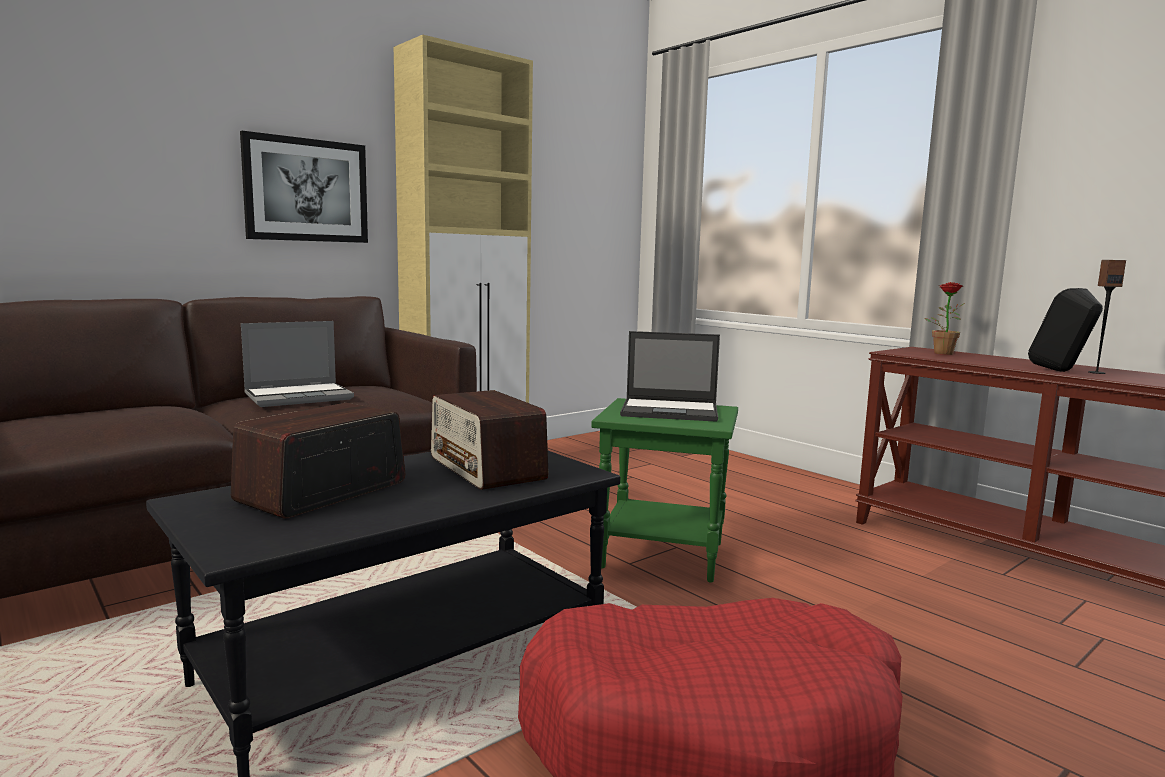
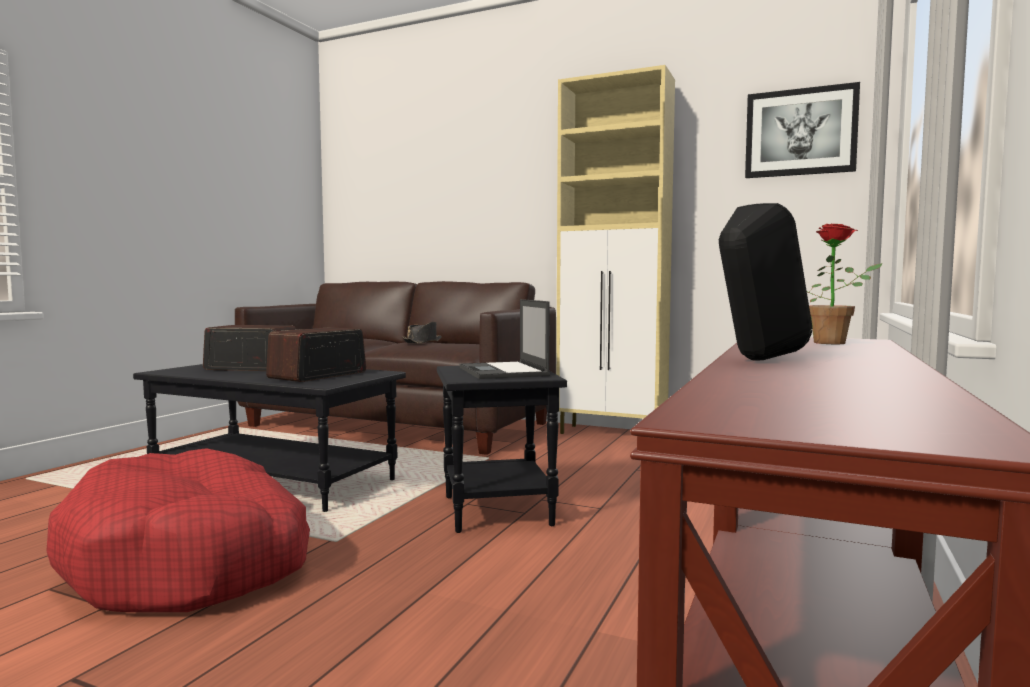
camera: 65 degrees right, 5 degrees down
(300, 397) = (422, 342): laptop -> black hat
(306, 190) = (513, 210): picture -> picture (800, 132)
(664, 555) = (499, 511): green side table -> black side table
(1096, 372) = (803, 368): speaker -> none

